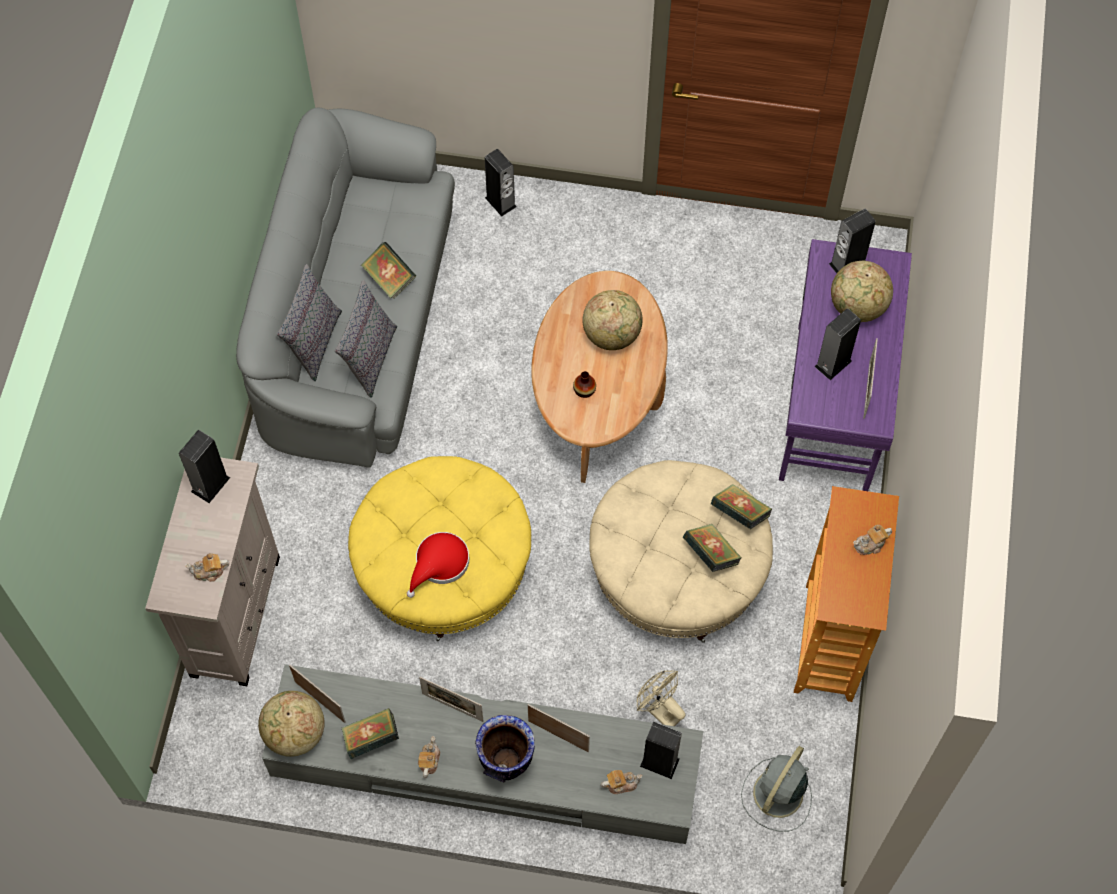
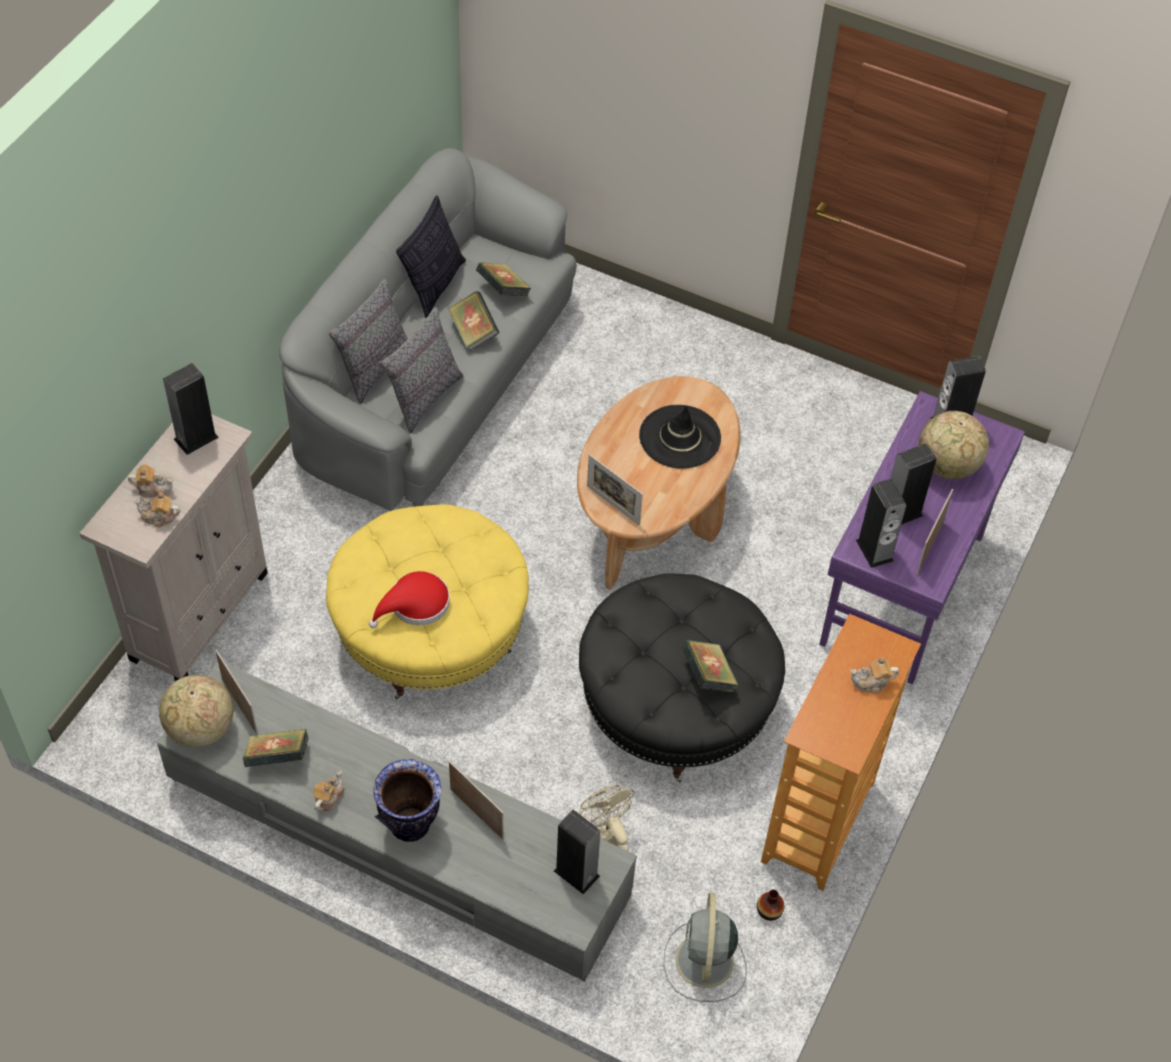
camera: 15 degrees right, 10 degrees down
(336, 241) = (434, 285): none -> pillow
(452, 707) = (375, 752): picture frame -> picture frame (613, 505)
(500, 202) = (622, 310): speaker -> speaker (874, 550)
(584, 390) = (631, 481): vase -> vase (769, 911)
(612, 334) = (680, 437): globe -> black hat
(621, 784) = (525, 882): teapot -> teapot (154, 489)
(676, 572) = (676, 704): beige ottoman -> black ottoman
(739, 513) = (754, 645): book -> book (503, 291)
(776, 795) = (704, 963): grey fan -> grey fan turned 45 degrees counterclockwise

